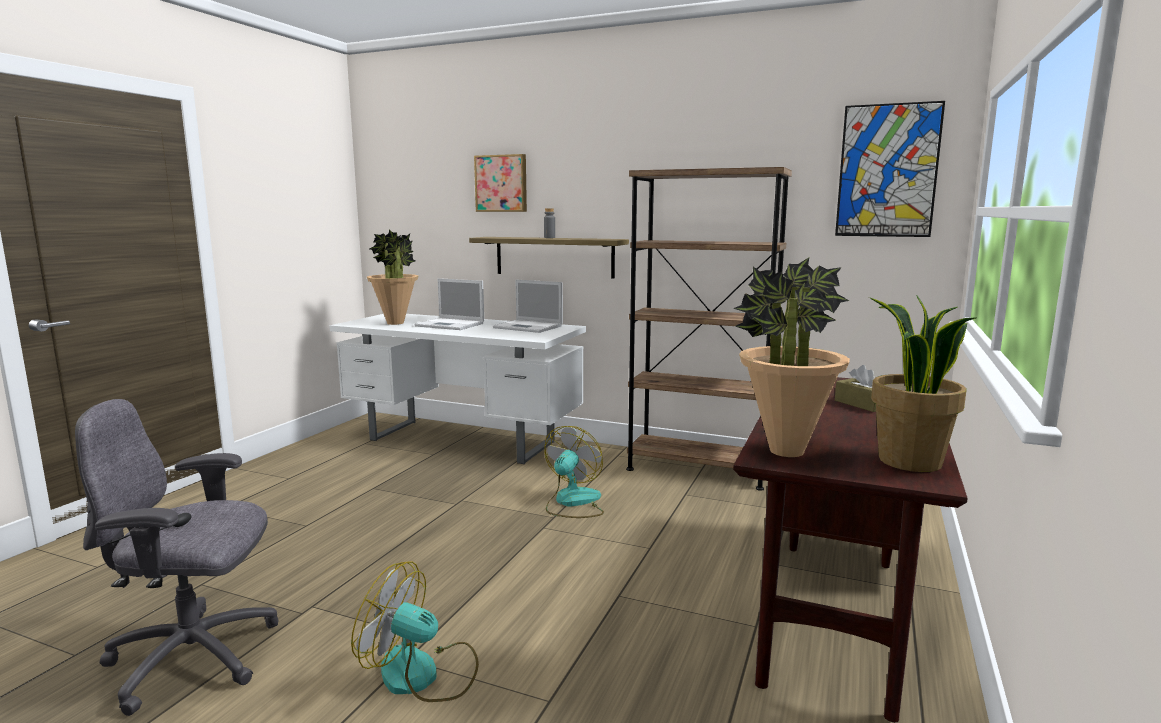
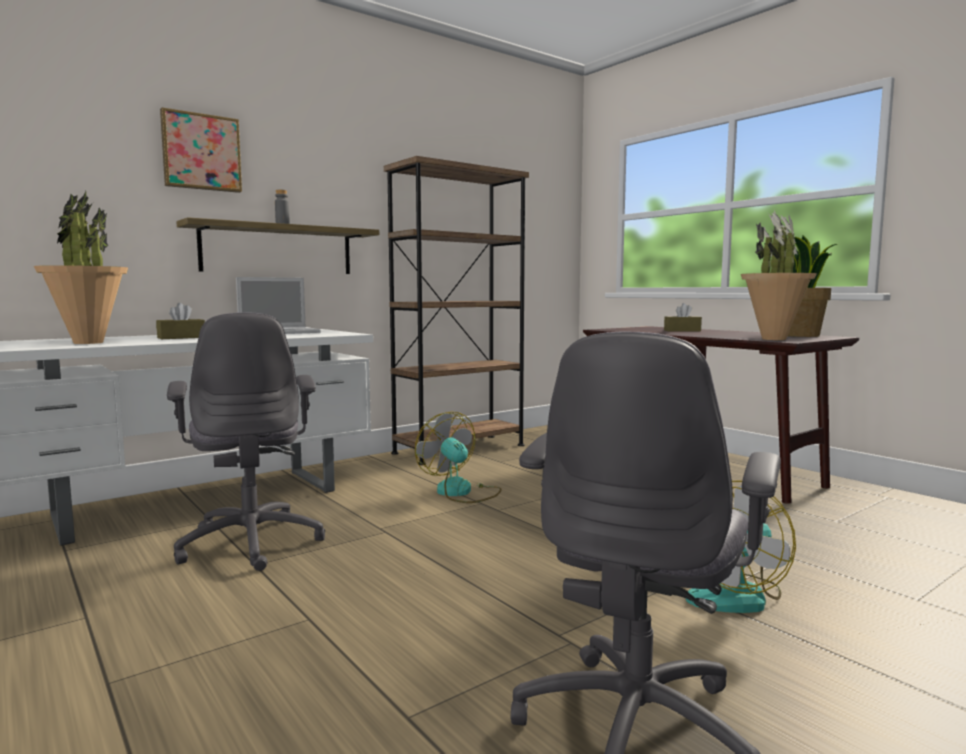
camera: 60 degrees left, 5 degrees down
(405, 476) = (252, 543): none -> grey office chair
(451, 325) = (181, 337): laptop -> brown tissue box
(887, 171) = (542, 189): picture -> none

